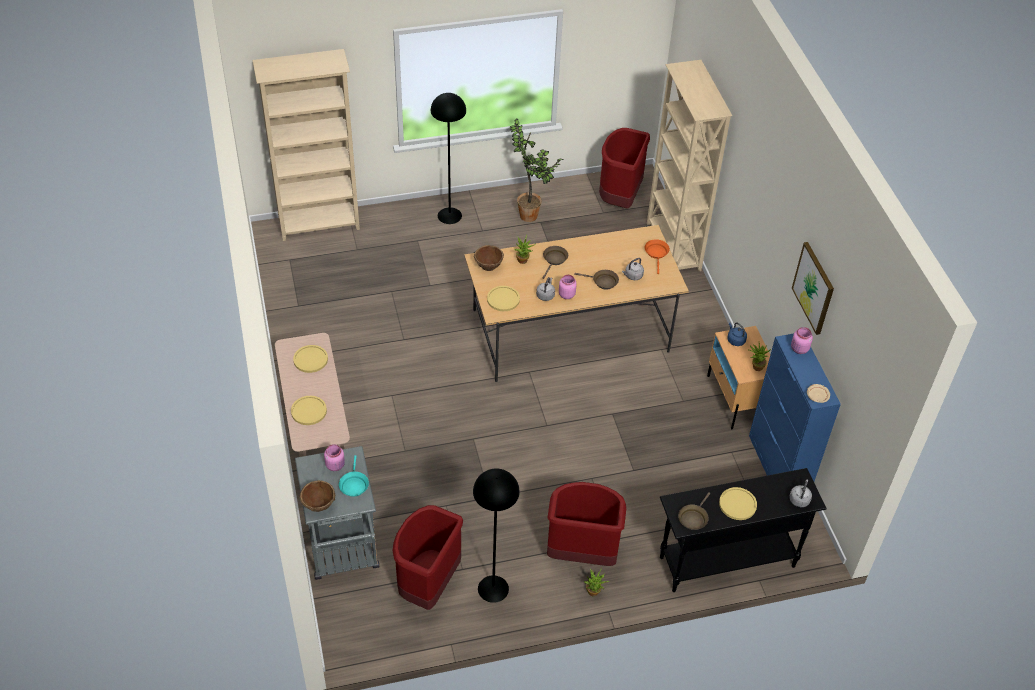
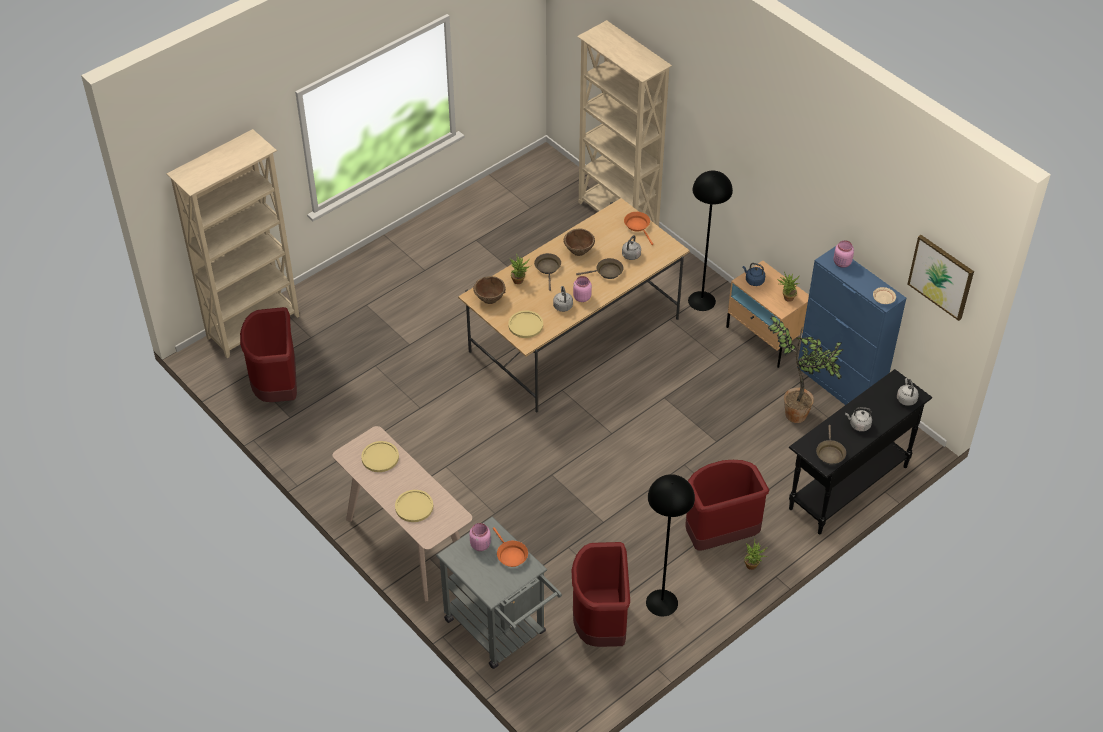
camera: 25 degrees left, 0 degrees up
(319, 505) = (491, 587): brown bowl -> brown bowl (579, 251)
(354, 484) = (510, 555): turquoise frying pan -> orange frying pan
(449, 215) = (381, 267): black floor lamp -> black floor lamp (701, 300)
(531, 217) = (463, 238): potted plant -> potted plant (799, 415)
(619, 198) = (536, 187): red trash can -> red trash can (277, 388)
(737, 504) = (858, 425): yellow plate -> grey kettle
(814, 288) = (837, 201): picture -> picture (941, 276)

